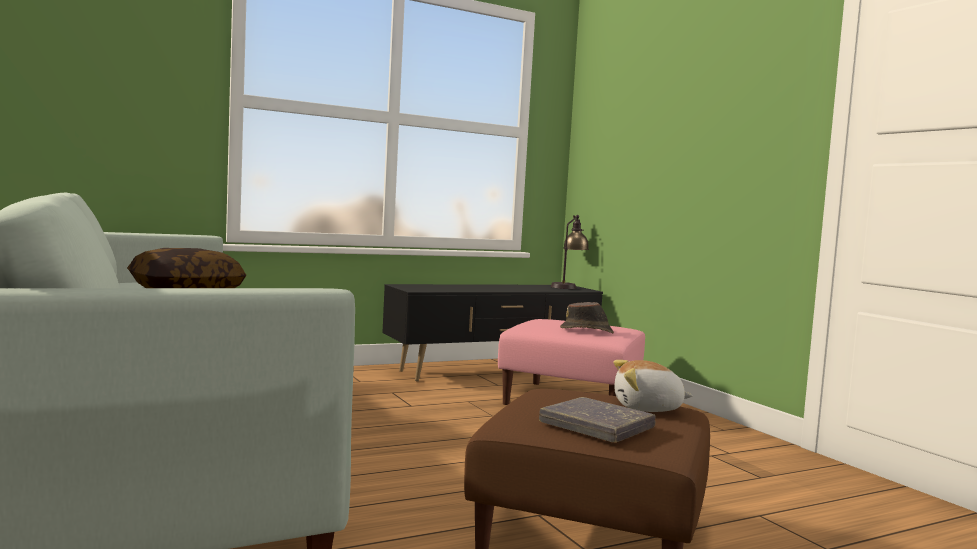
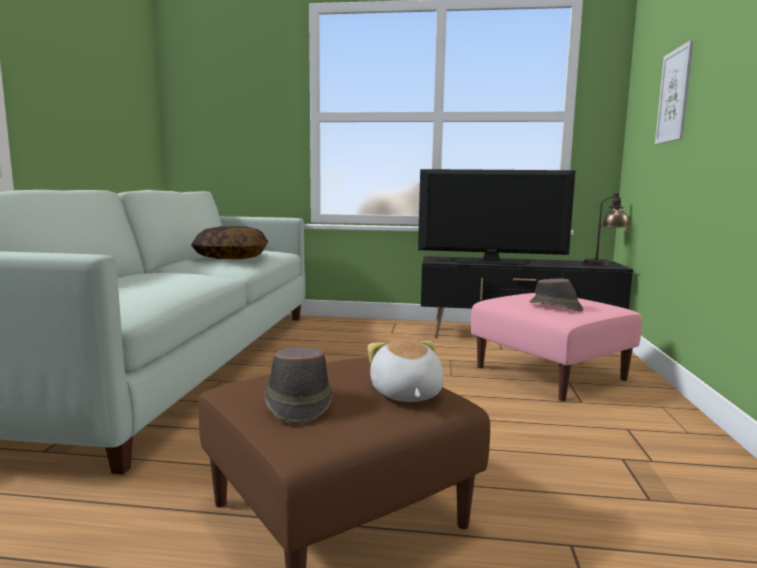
camera: 35 degrees right, 5 degrees up
(472, 289) = (491, 262): none -> television
(596, 426) = (298, 403): grey book -> brown hat
(646, 130) = (674, 95): none -> picture
(648, 408) = (405, 394): plush toy -> plush toy turned 45 degrees clockwise

